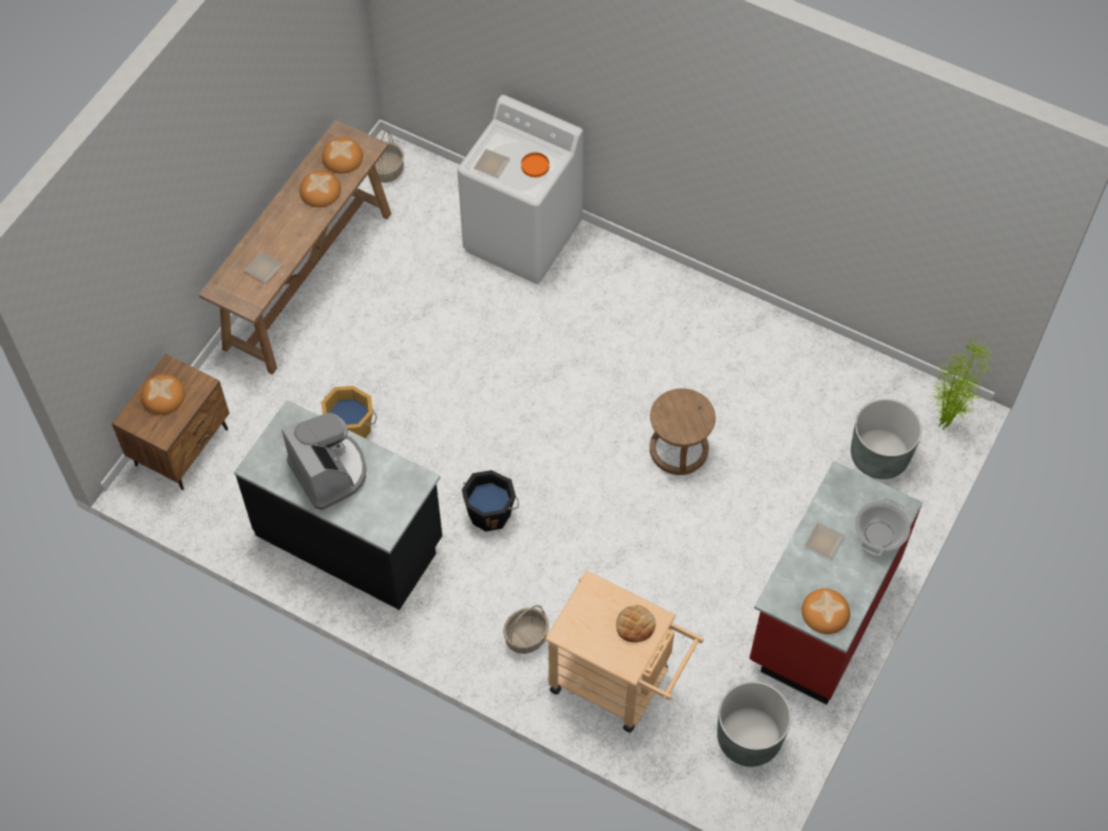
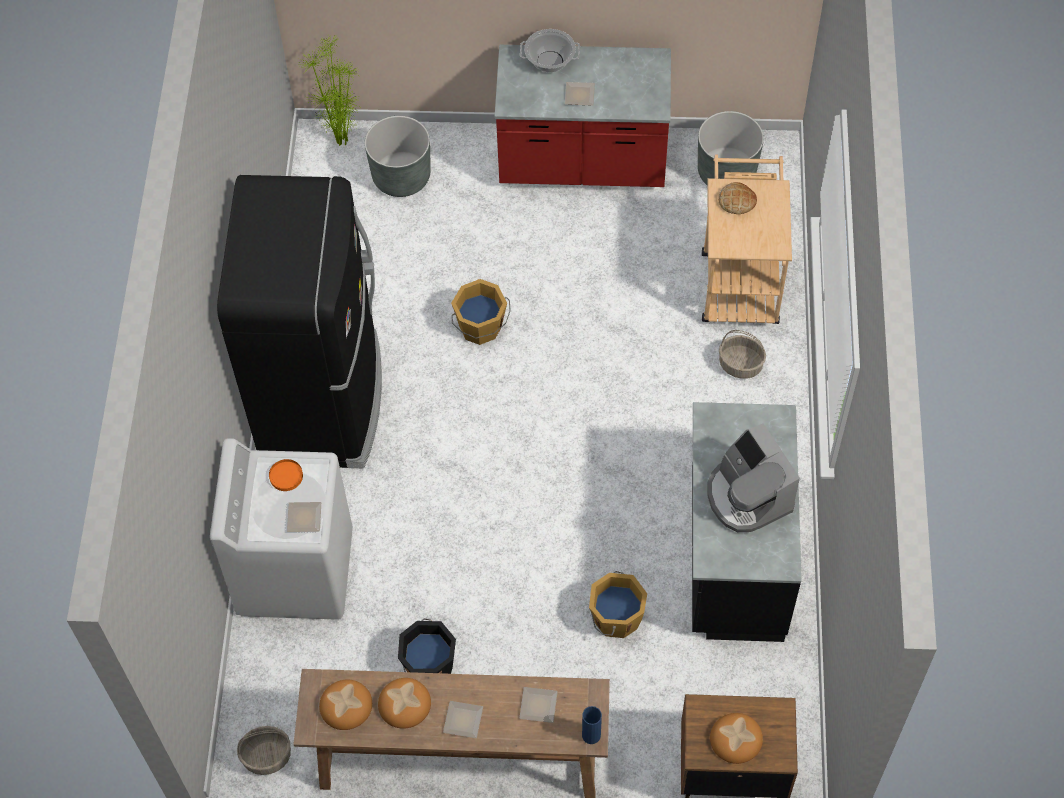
camera: 115 degrees left, 0 degrees up
(220, 290) = (591, 735): none -> blue vase
(286, 220) = (462, 719): none -> plate
(329, 471) = (747, 496): coffee machine -> coffee machine turned 60 degrees counterclockwise
(490, 512) = (636, 450): black bucket -> black bucket (428, 665)
(668, 310) = (323, 399): none -> black fridge
(678, 450) = (481, 327): brown stool -> orange bucket
(825, 612) = (645, 72): bread -> none

